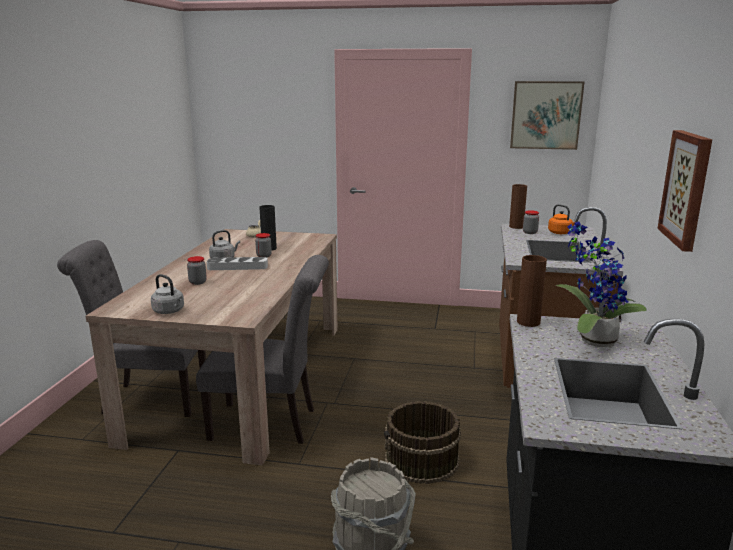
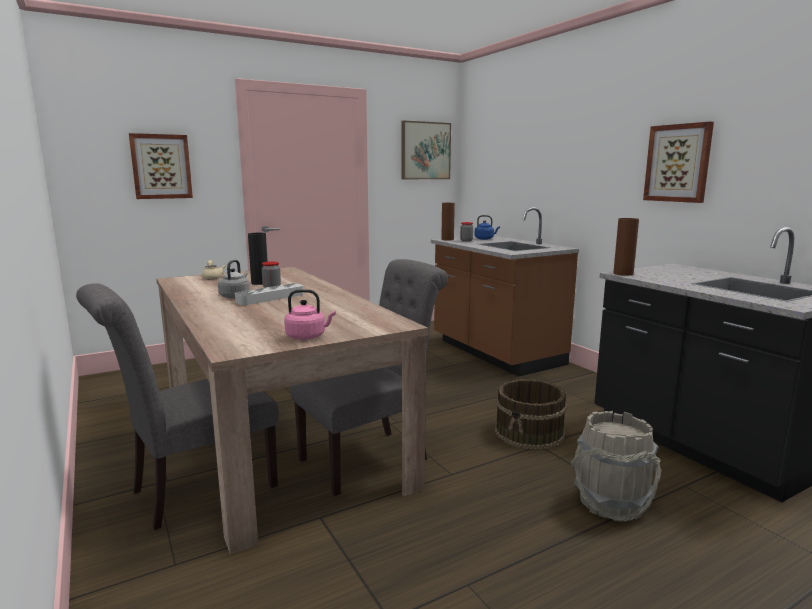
camera: 40 degrees left, 5 degrees down
(169, 311) = (308, 337): grey kettle -> pink kettle
(197, 282) = (264, 314): jar -> none
(270, 130) = (161, 166): none -> picture
(561, 233) = (485, 239): orange kettle -> blue kettle
(592, 340) = (676, 274): potted plant -> none

